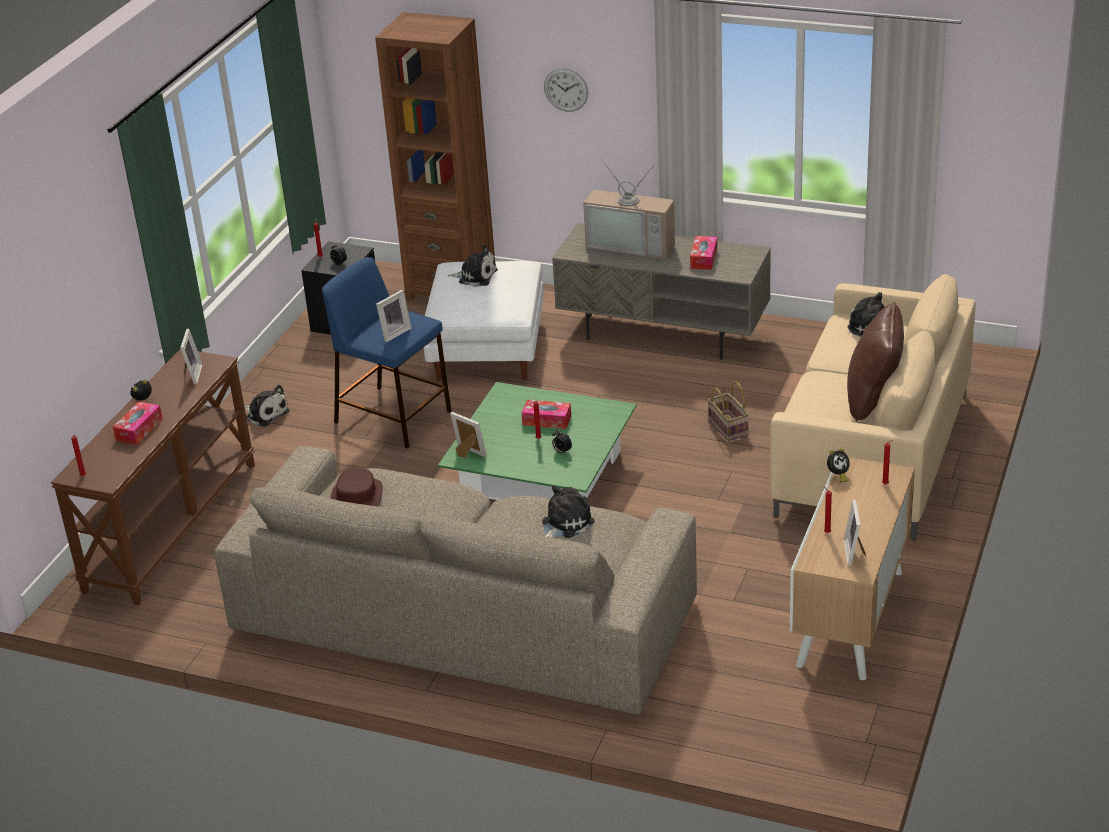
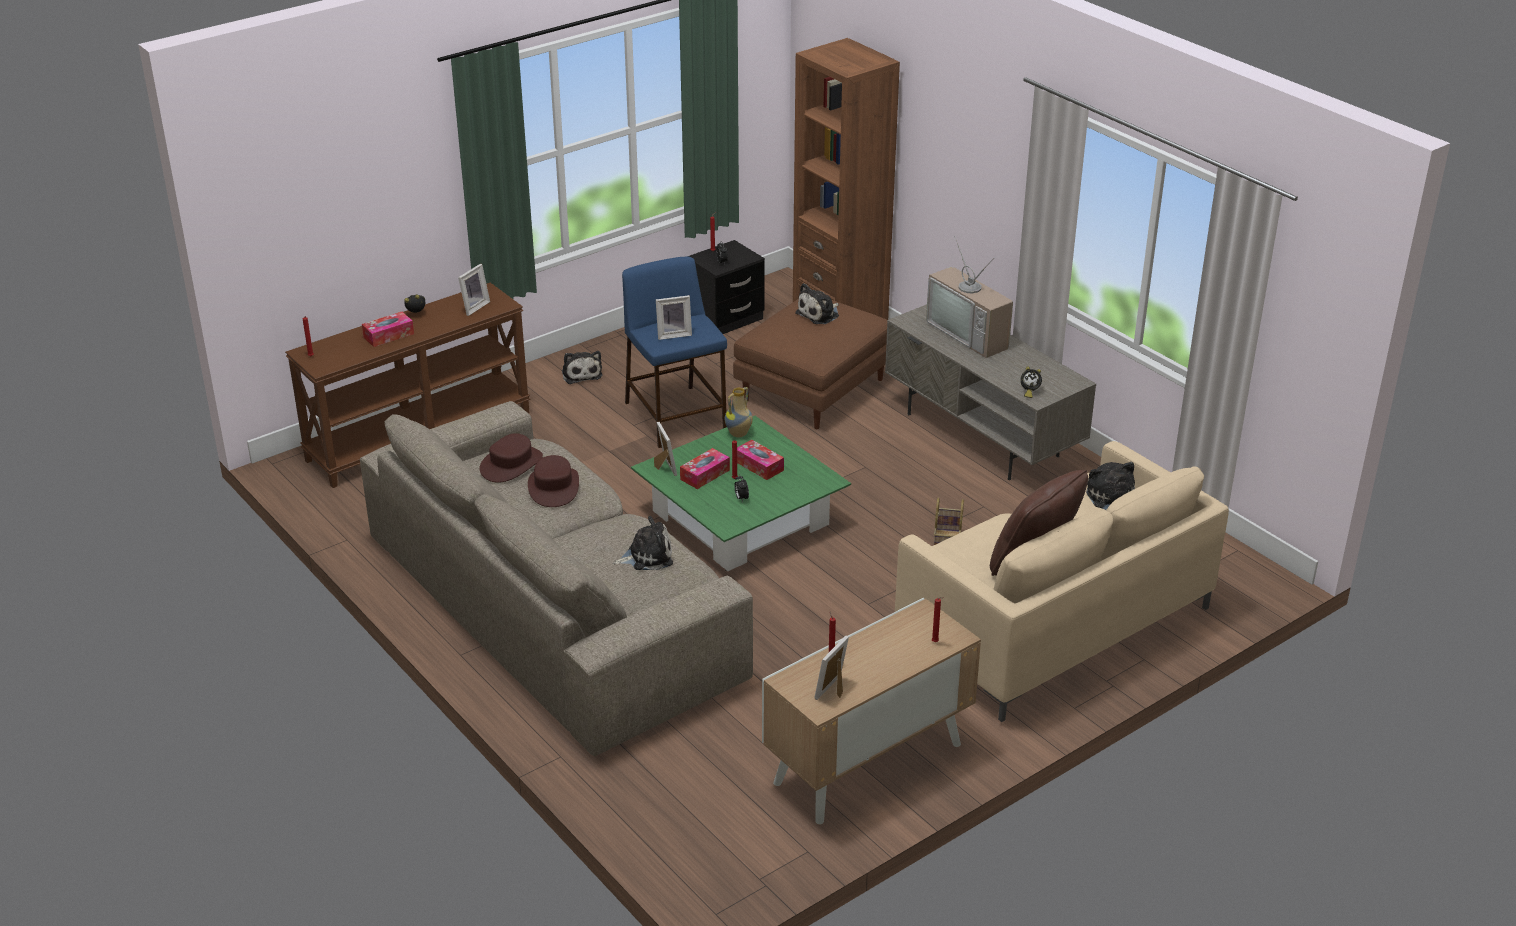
camera: 30 degrees right, 0 degrees up
(418, 502) = (553, 487): none -> brown hat
(475, 276) = (819, 314): plush toy -> plush toy turned 90 degrees clockwise
(487, 348) = (814, 388): white ottoman -> brown ottoman
(500, 402) = (739, 434): none -> vase
(566, 89) = (963, 158): wall clock -> none
(703, 258) = (1021, 371): tissue box -> tissue box (705, 475)
(837, 475) = (901, 615): alarm clock -> alarm clock (1029, 392)

